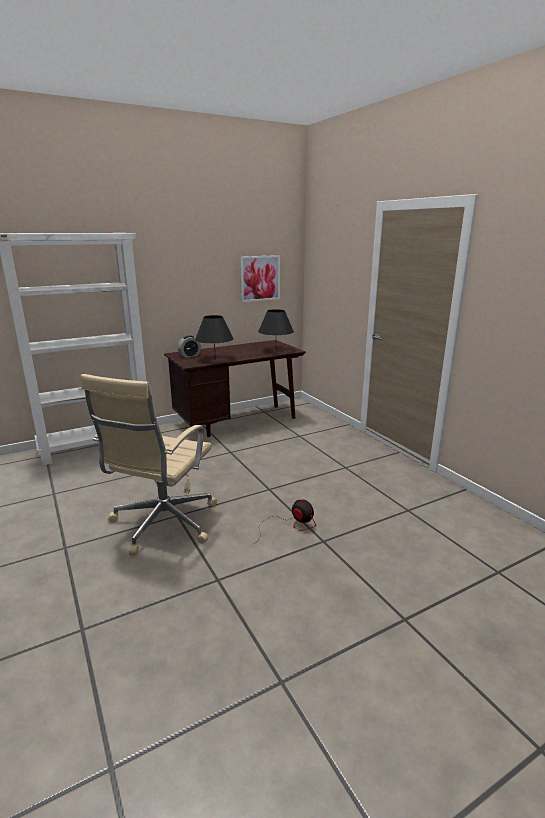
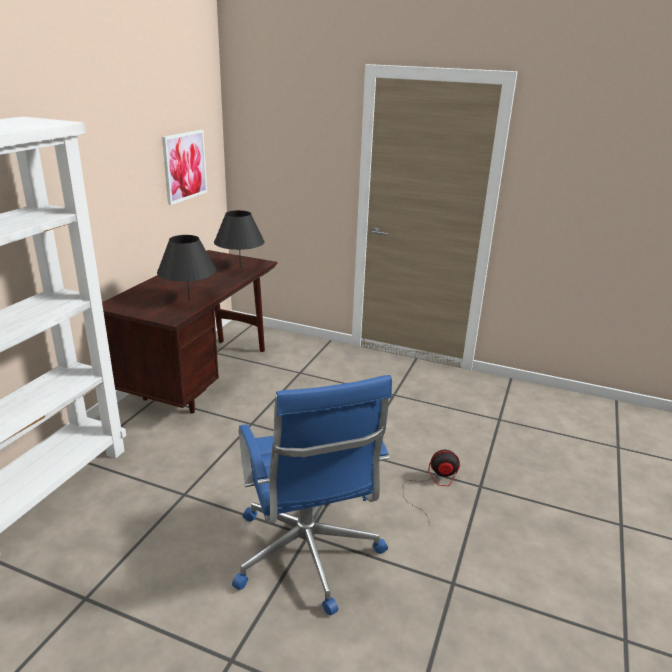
camera: 40 degrees left, 5 degrees up
(162, 524) = (307, 555): beige office chair -> blue office chair
(189, 356) = (141, 303): alarm clock -> none

